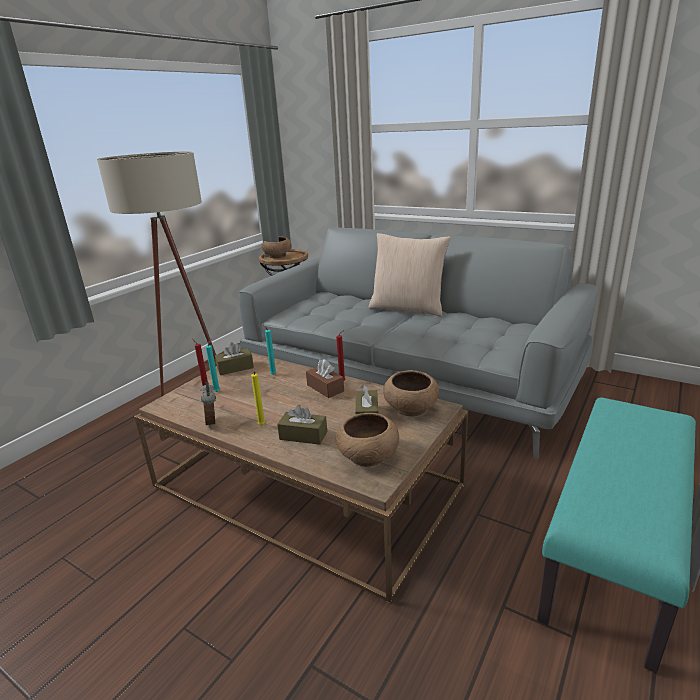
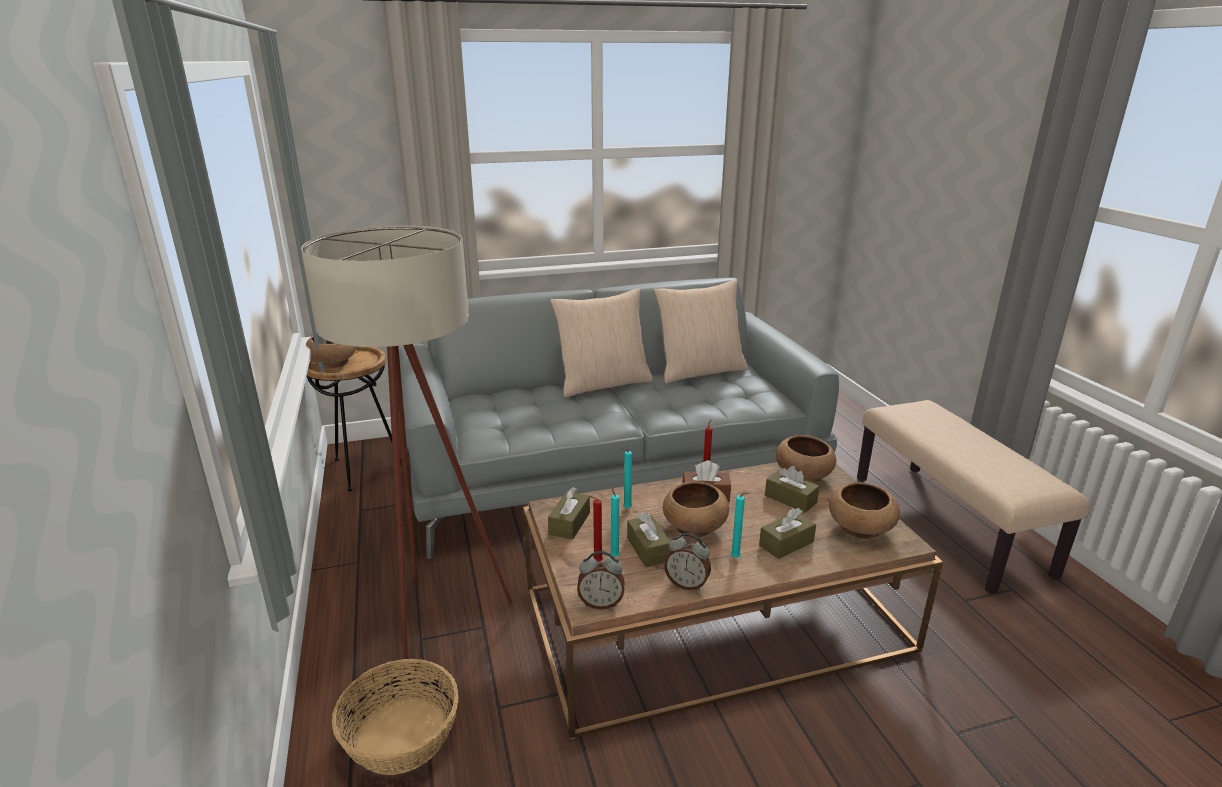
camera: 50 degrees left, 0 degrees up
(118, 440) = (400, 735): none -> basket
(166, 407) = (601, 603): none -> alarm clock
(236, 397) = (648, 549): none -> brown tissue box
(261, 426) = (736, 558): yellow candle -> turquoise candle
(280, 399) = (694, 527): none -> brown bowl
(489, 320) = (699, 371): none -> beige pillow
(615, 551) = (949, 524): turquoise bench -> beige bench

